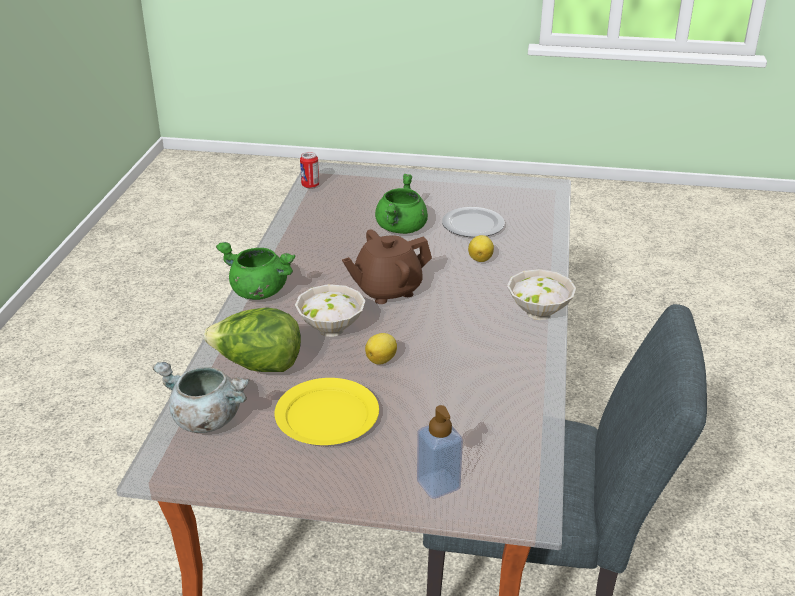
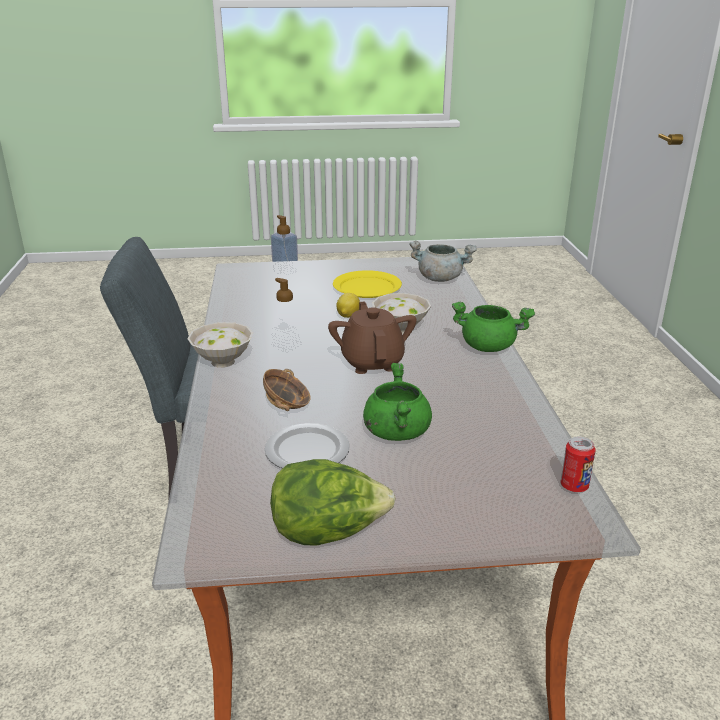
camera: 165 degrees right, 5 degrees down
(258, 366) = (435, 303): lettuce -> lettuce (328, 533)
(387, 290) = (372, 362): brown teapot -> brown teapot turned 60 degrees counterclockwise
(468, 324) = (287, 345): none -> soap dispenser
(480, 259) = (287, 406): lemon -> bowl

